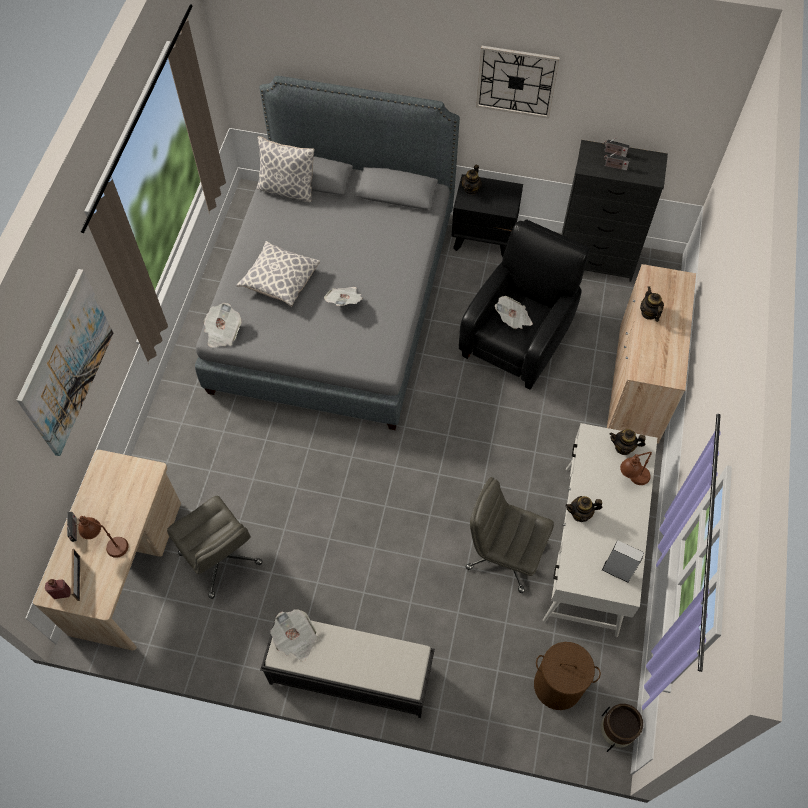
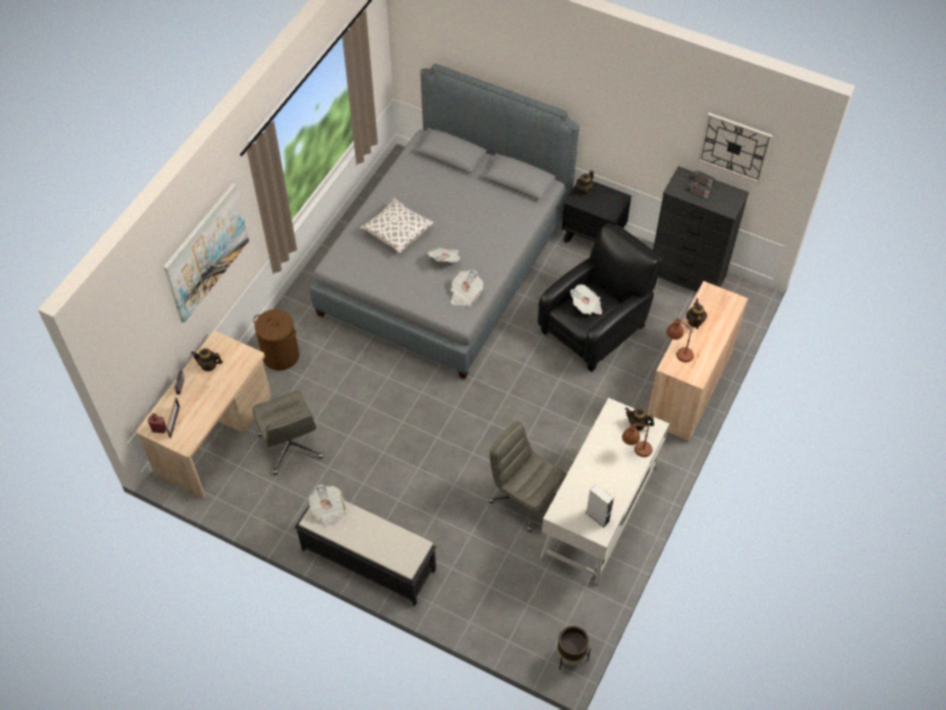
camera: 15 degrees right, 5 degrees down
(108, 544) = (203, 402): brown table lamp -> brown table lamp (677, 352)
(222, 332) = (338, 263): newspaper -> newspaper (465, 294)
(287, 189) = (426, 159): pillow -> none
(516, 81) = (627, 106): wall clock -> wall clock (734, 147)
(558, 685) = (536, 610): brown laundry basket -> brown laundry basket (281, 355)
(580, 514) = (583, 467): teapot -> teapot (209, 365)

